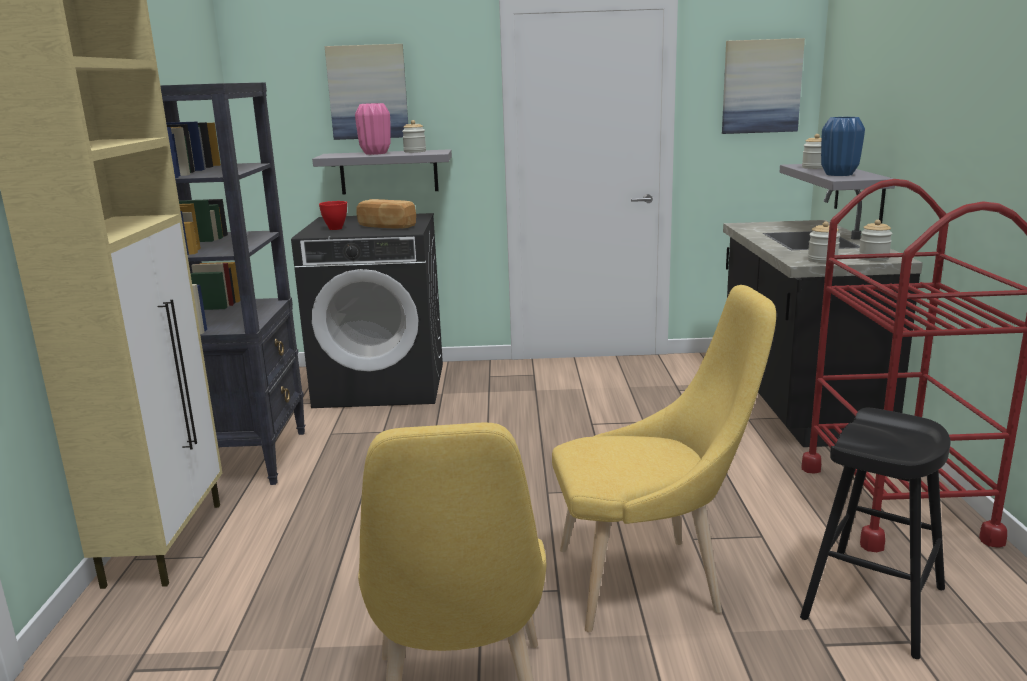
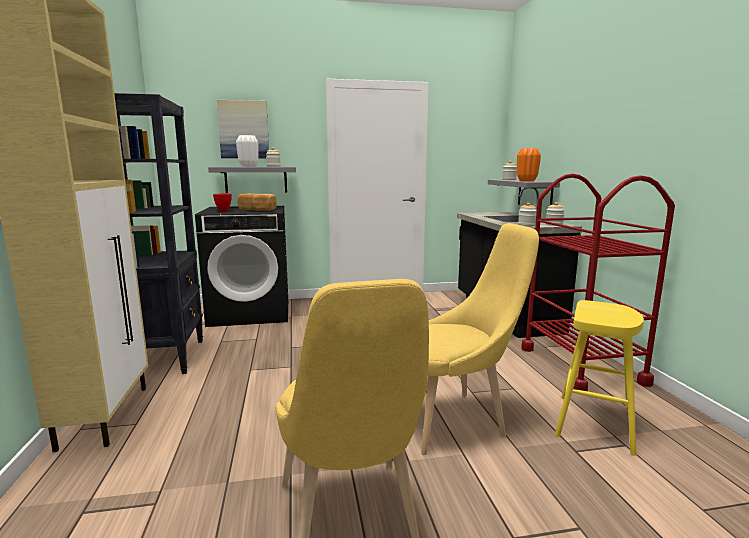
camera: 10 degrees left, 5 degrees down
(376, 153) = (249, 166): pink vase -> white vase
(761, 86) = (474, 137): picture -> none
(838, 174) = (526, 181): blue vase -> orange vase
(874, 603) = (594, 423): black stool -> yellow stool

